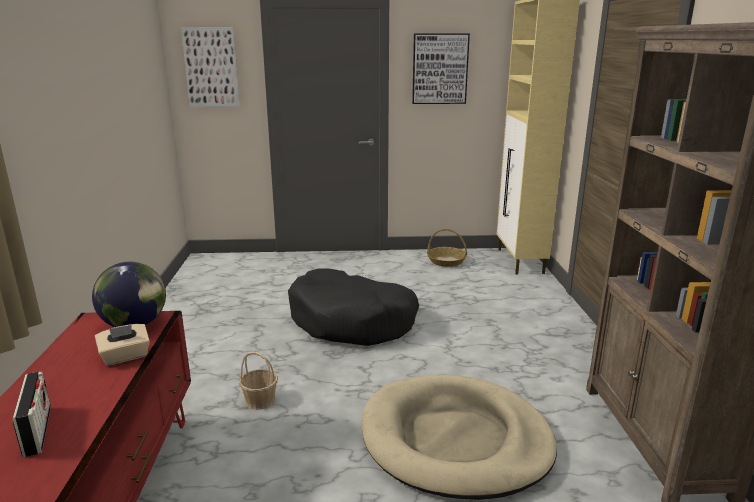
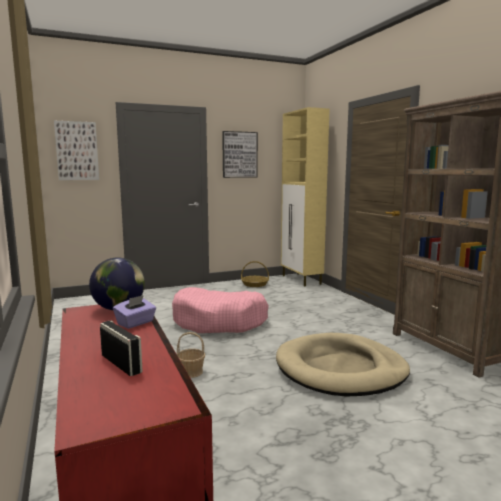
camera: 20 degrees left, 10 degrees down
(125, 357) = (136, 323): beige tissue box -> purple tissue box
(352, 321) = (219, 322): black dog bed -> pink dog bed

